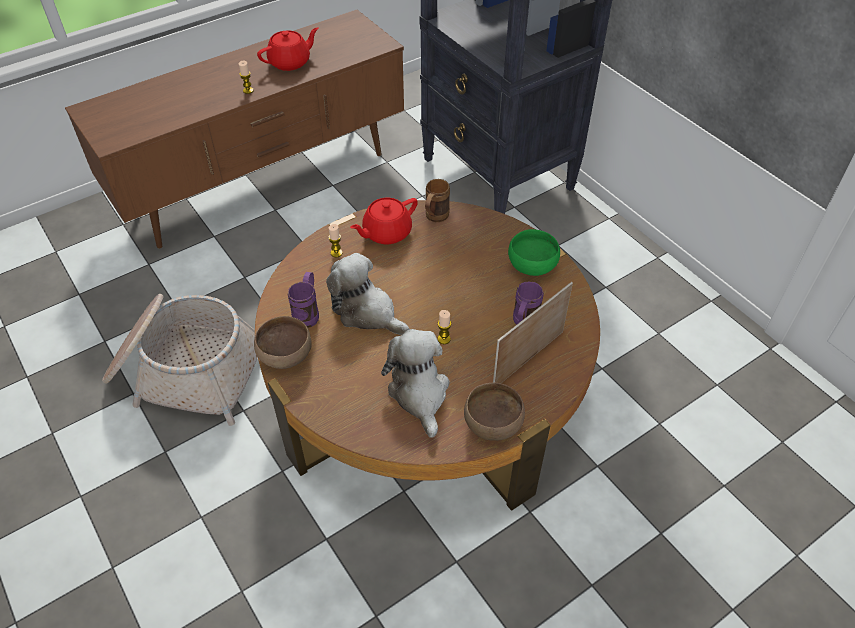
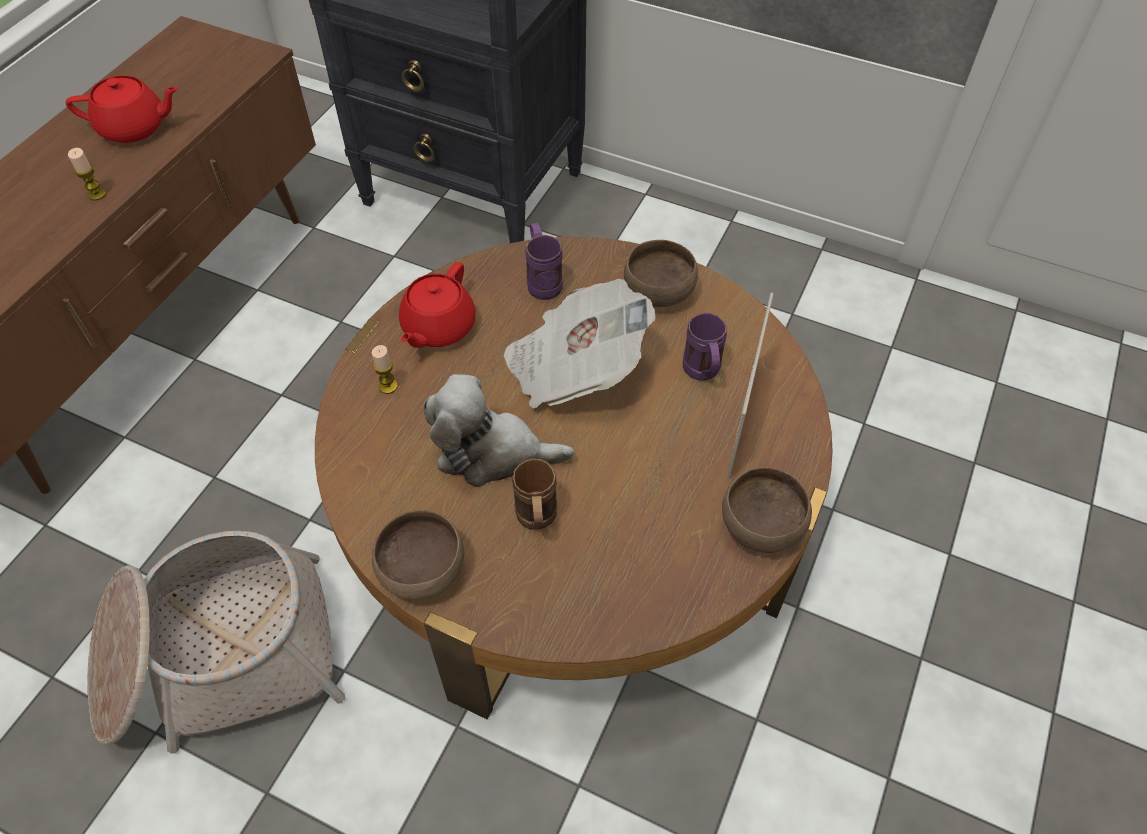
camera: 30 degrees left, 5 degrees up
(290, 62) = (135, 128): red teapot -> red teapot turned 60 degrees clockwise
(308, 313) = (410, 492): purple mug -> purple mug (542, 280)
(419, 393) = (642, 532): plush toy -> none
(434, 218) = (489, 280): brown mug -> brown mug (536, 521)
(444, 339) = (620, 441): candle -> none
(448, 287) = (575, 367): none -> newspaper
(532, 265) = (658, 291): green bowl -> brown bowl

